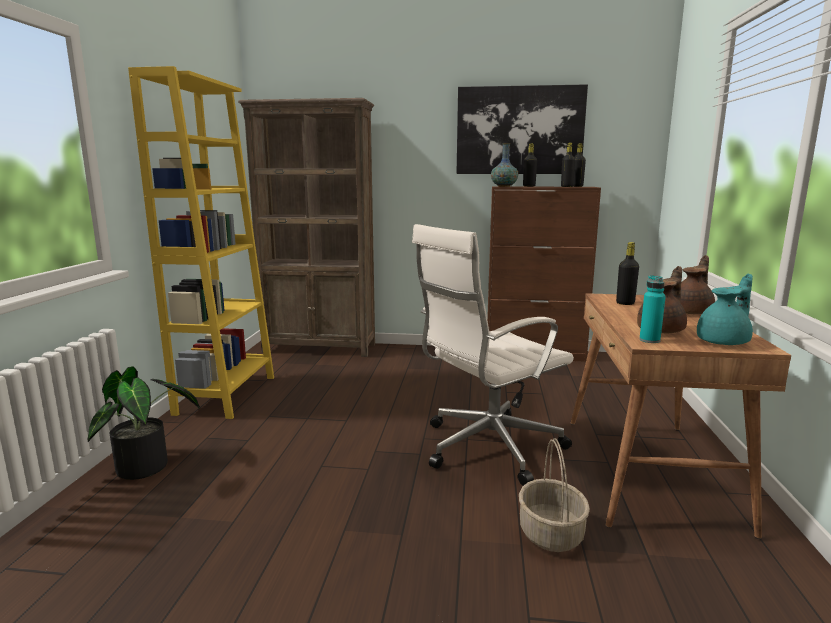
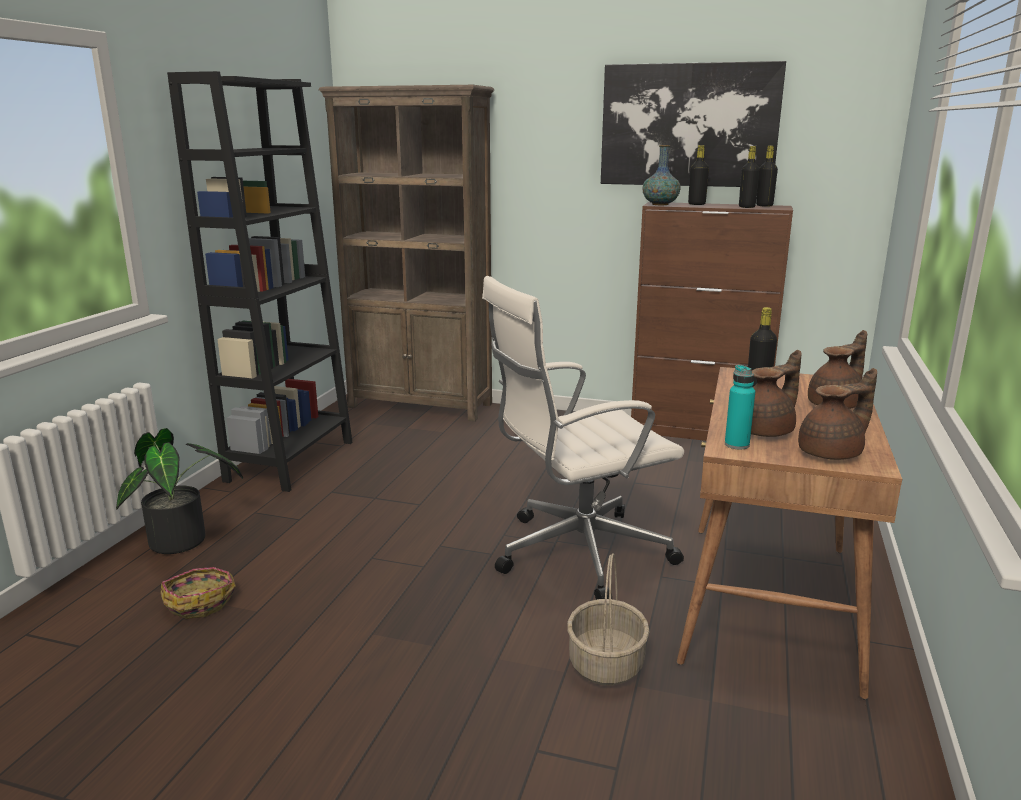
camera: 10 degrees right, 5 degrees up
(177, 518) = (201, 601): none -> basket
(226, 395) = (291, 461): yellow bookcase -> black bookcase
(724, 342) = (832, 453): turquoise teapot -> brown teapot

